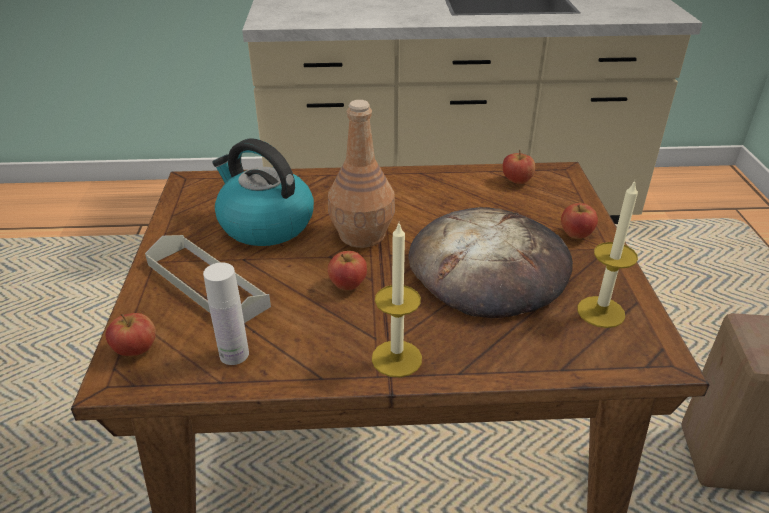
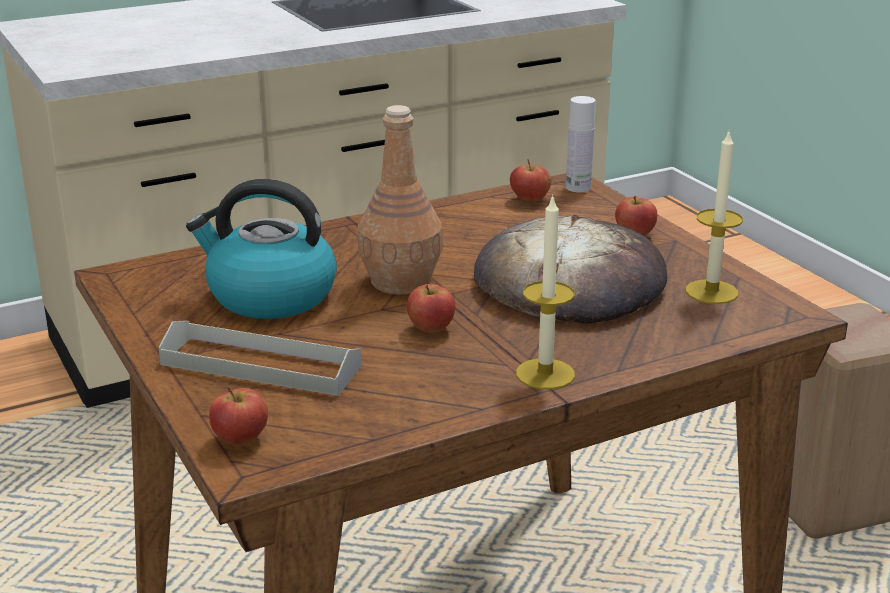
camera: 25 degrees left, 10 degrees down
(234, 354) = (364, 414): white bottle -> white bottle (578, 187)

